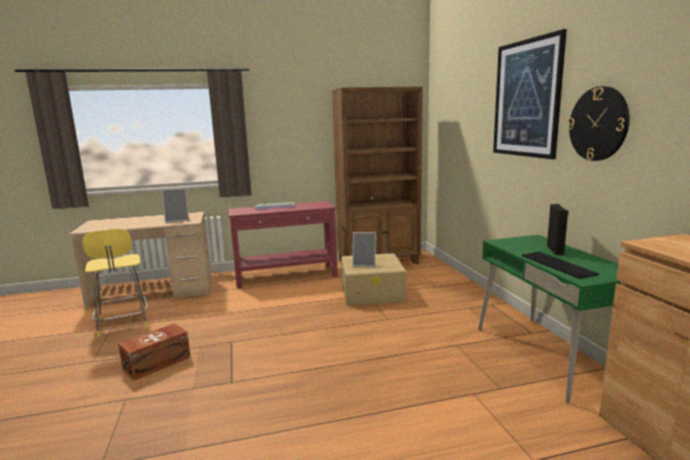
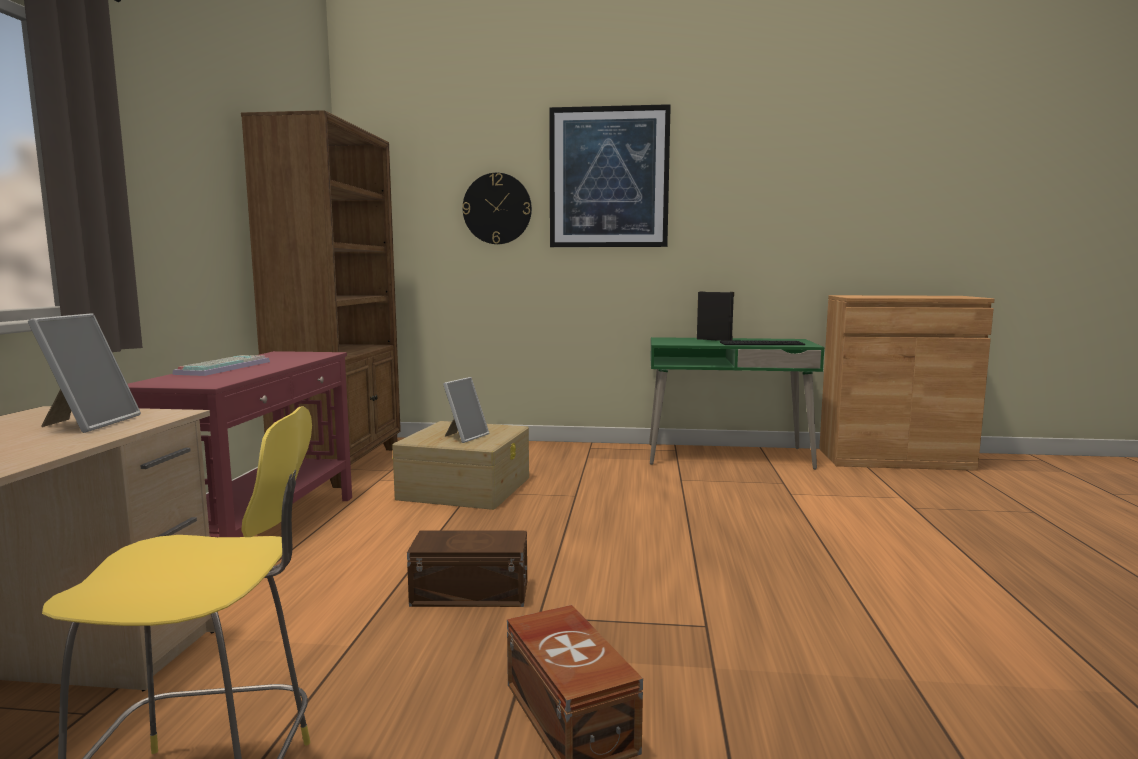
camera: 70 degrees left, 5 degrees down
(249, 323) = (469, 592): none -> brown storage box
(598, 124) = (725, 206): wall clock -> wall clock (497, 208)

